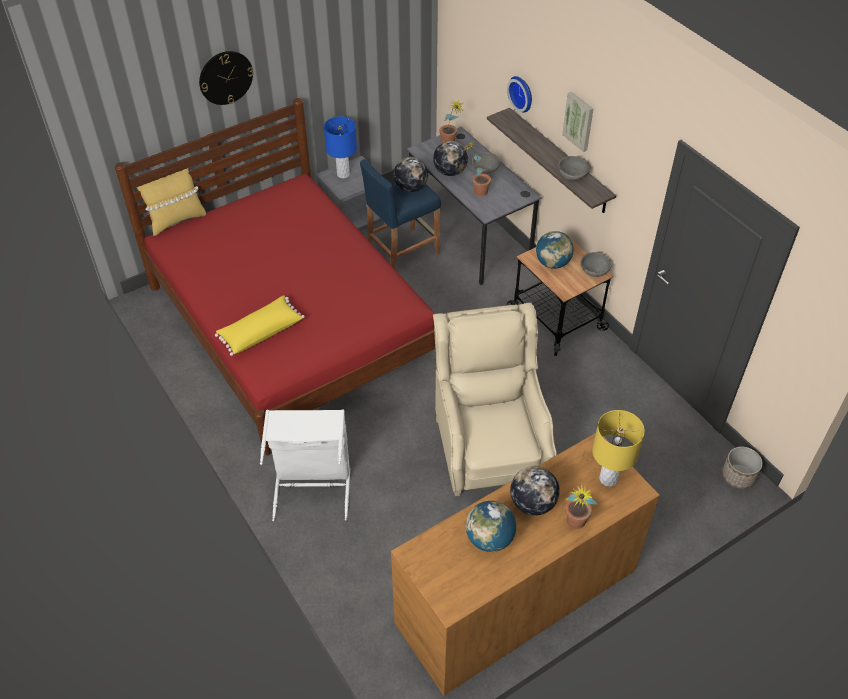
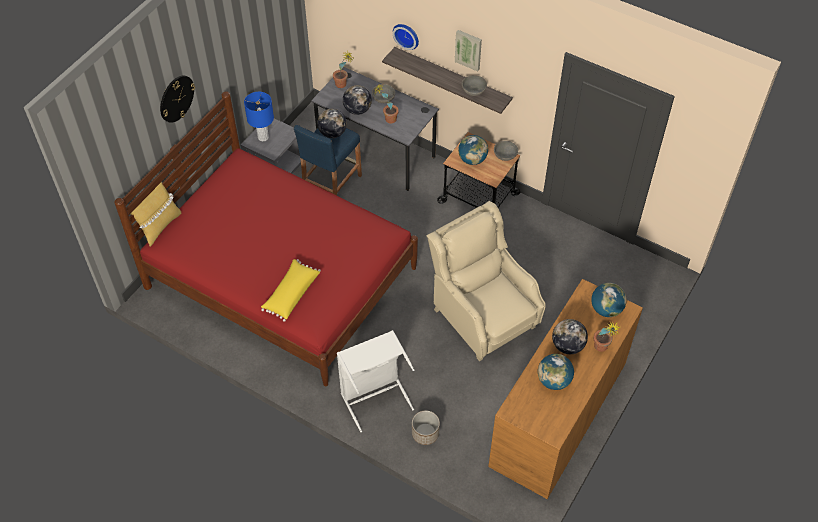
camera: 25 degrees left, 5 degrees up
(608, 479) = (606, 309): yellow table lamp -> globe
(738, 476) = (659, 271): planter -> planter (425, 433)

